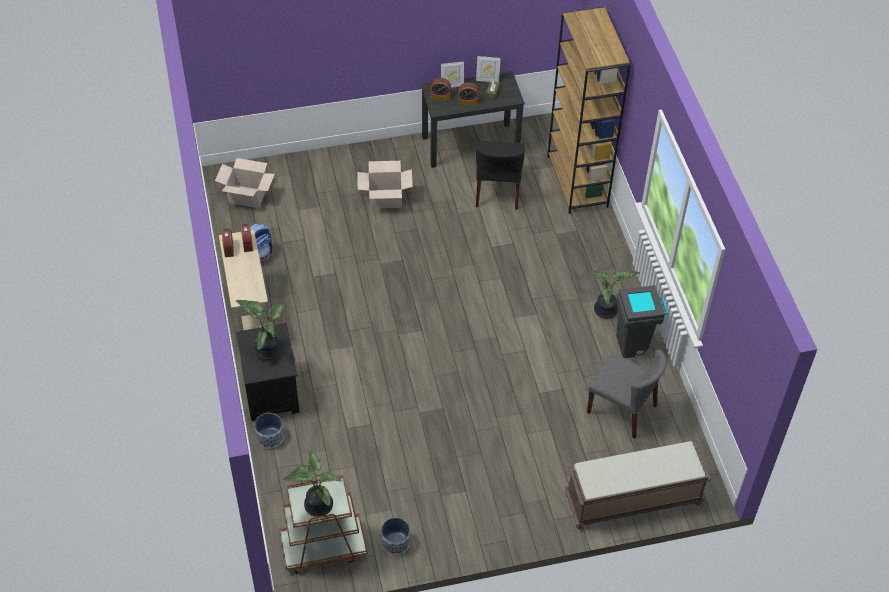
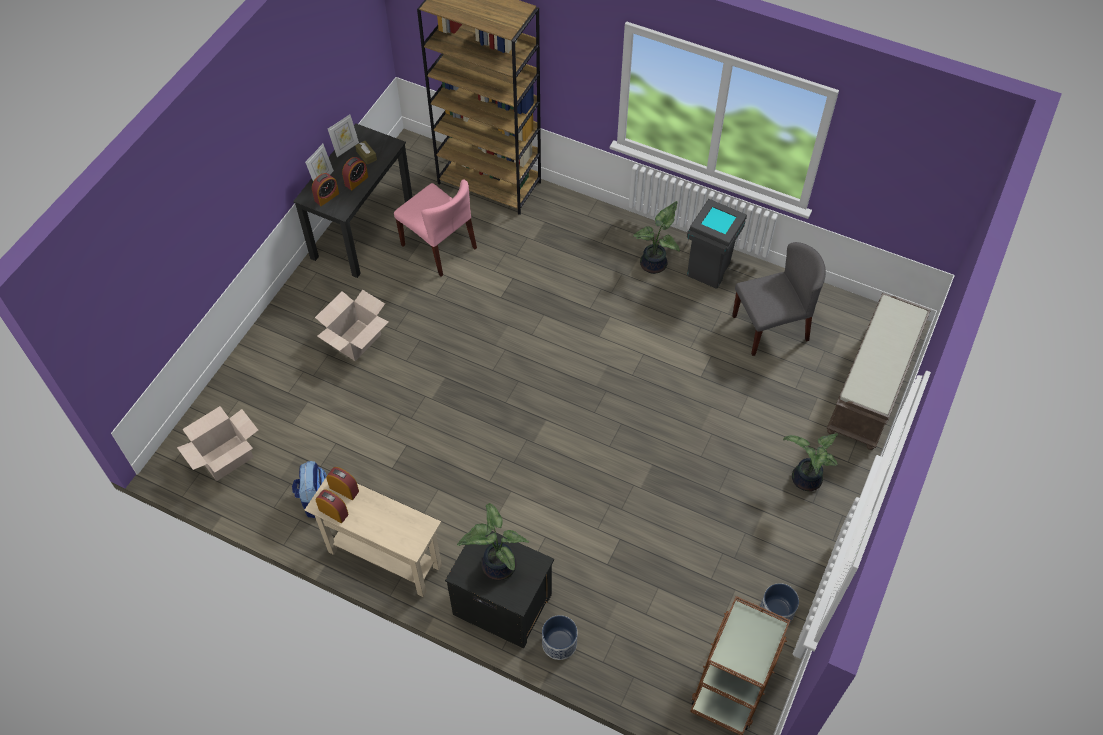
camera: 50 degrees left, 5 degrees up
(317, 505) = (751, 647): potted plant -> potted plant (804, 480)
(498, 190) = (439, 247): black chair -> pink chair

